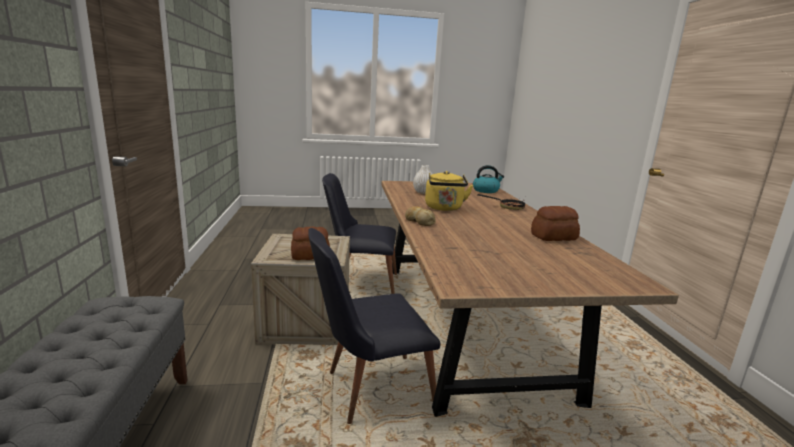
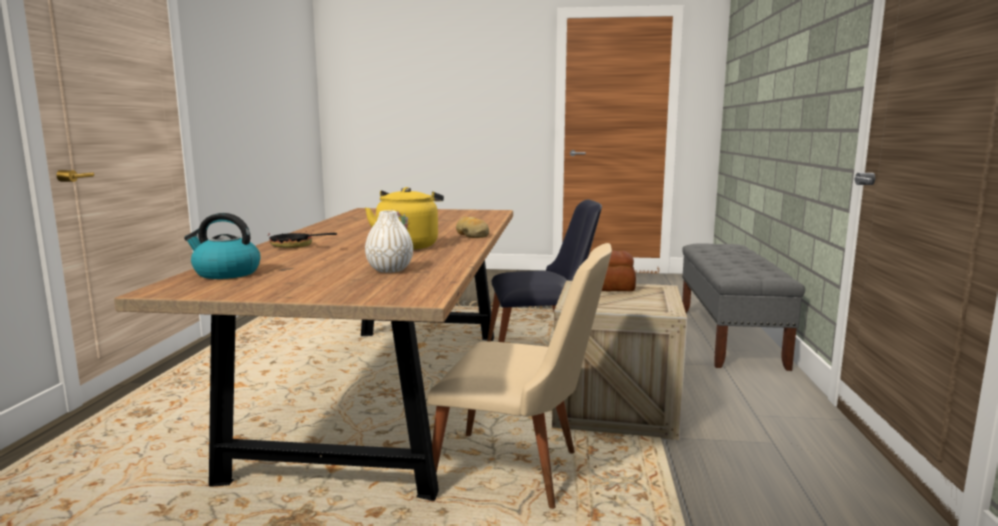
camera: 165 degrees left, 5 degrees down
(360, 282) = (520, 473): black chair -> beige chair
(552, 237) = (346, 224): bread -> none

